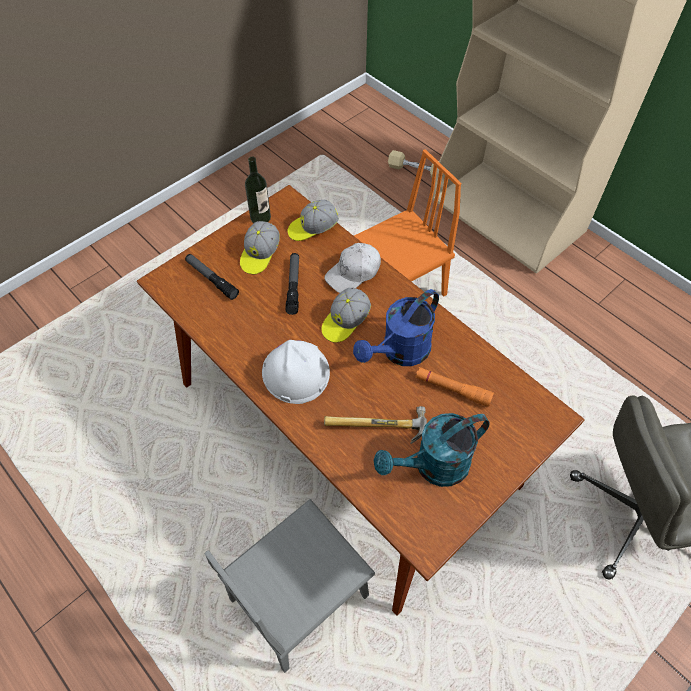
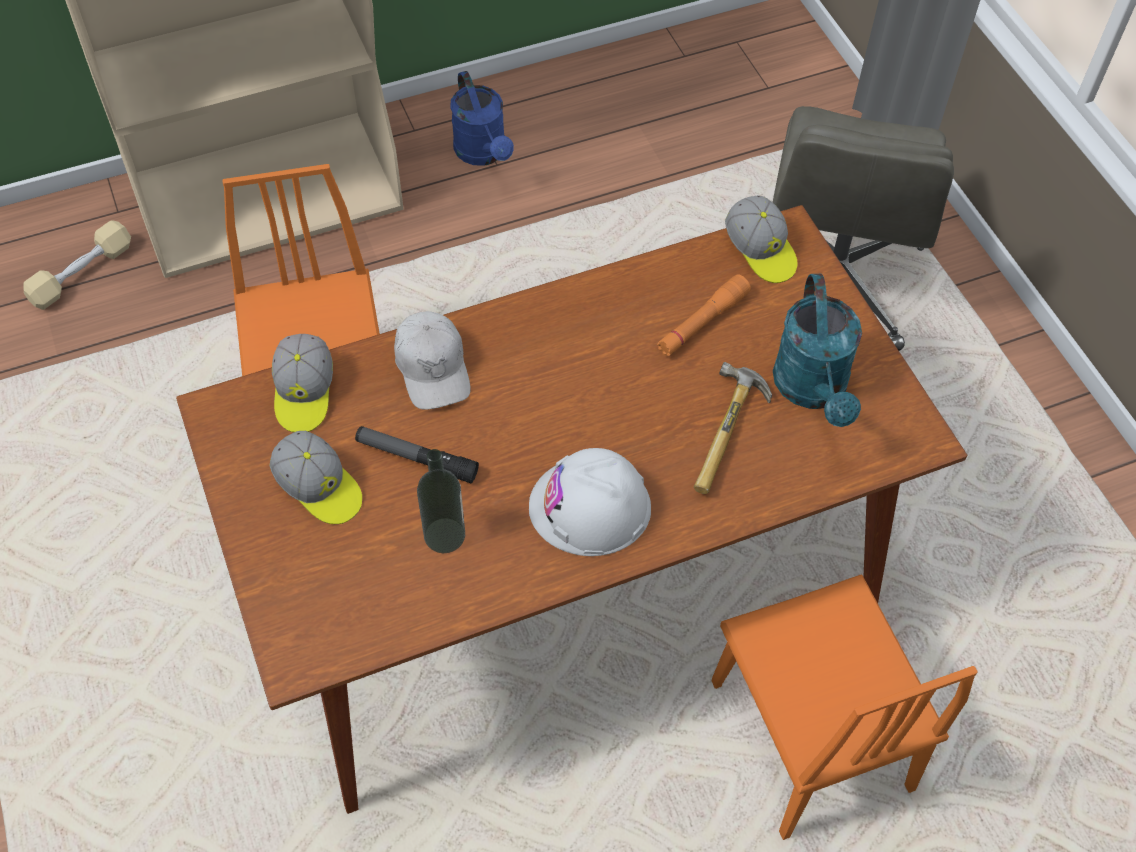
camera: 70 degrees left, 0 degrees up
(211, 279) = (336, 578): flashlight -> none
(260, 217) = (232, 462): bottle -> bottle (444, 535)
(299, 597) = (810, 734): grey chair -> orange chair
(345, 321) = (524, 410): cap -> cap (760, 250)
(400, 352) = (613, 361): blue watering can -> blue watering can (484, 153)

